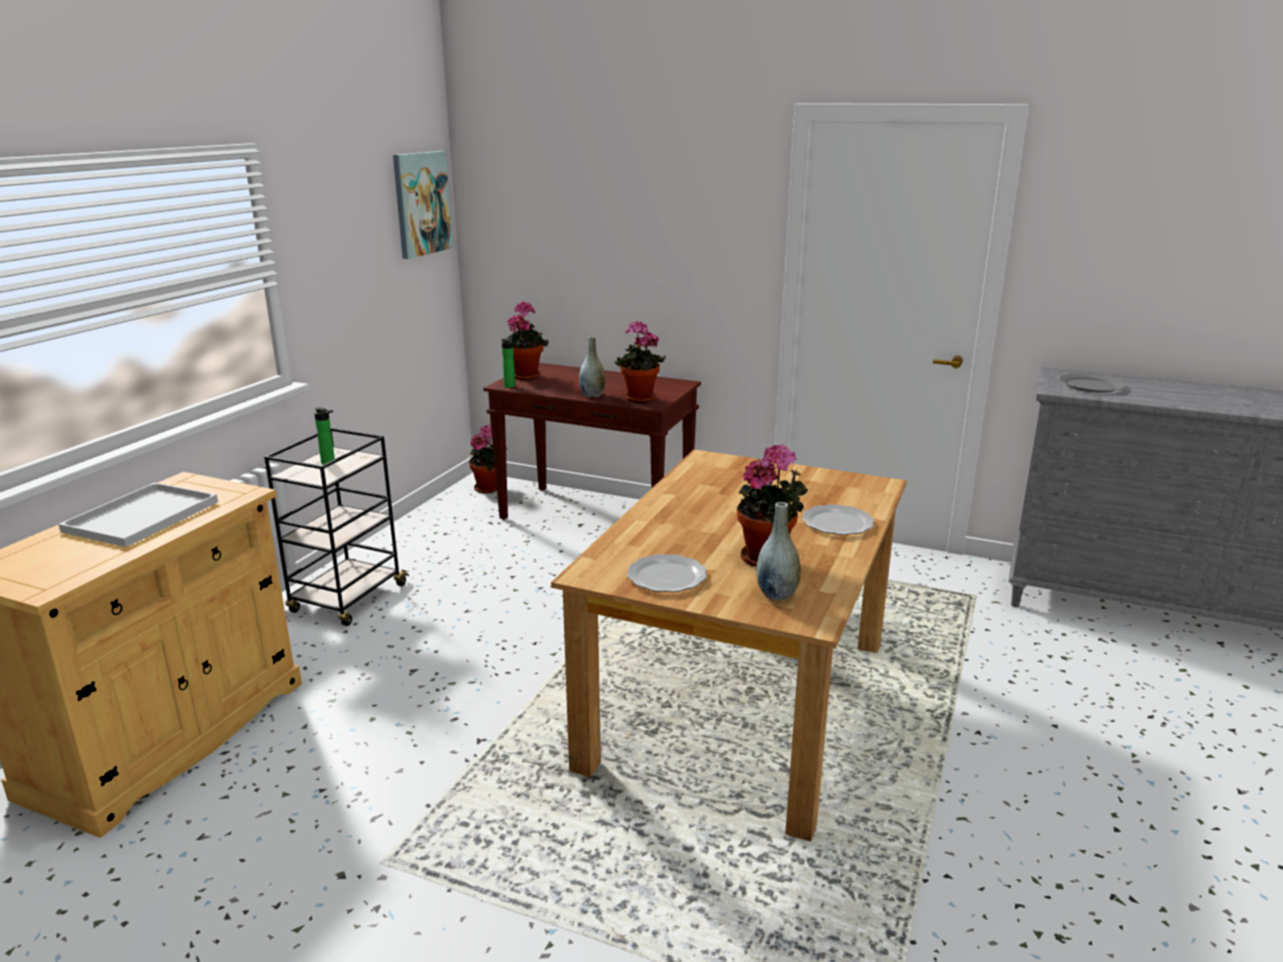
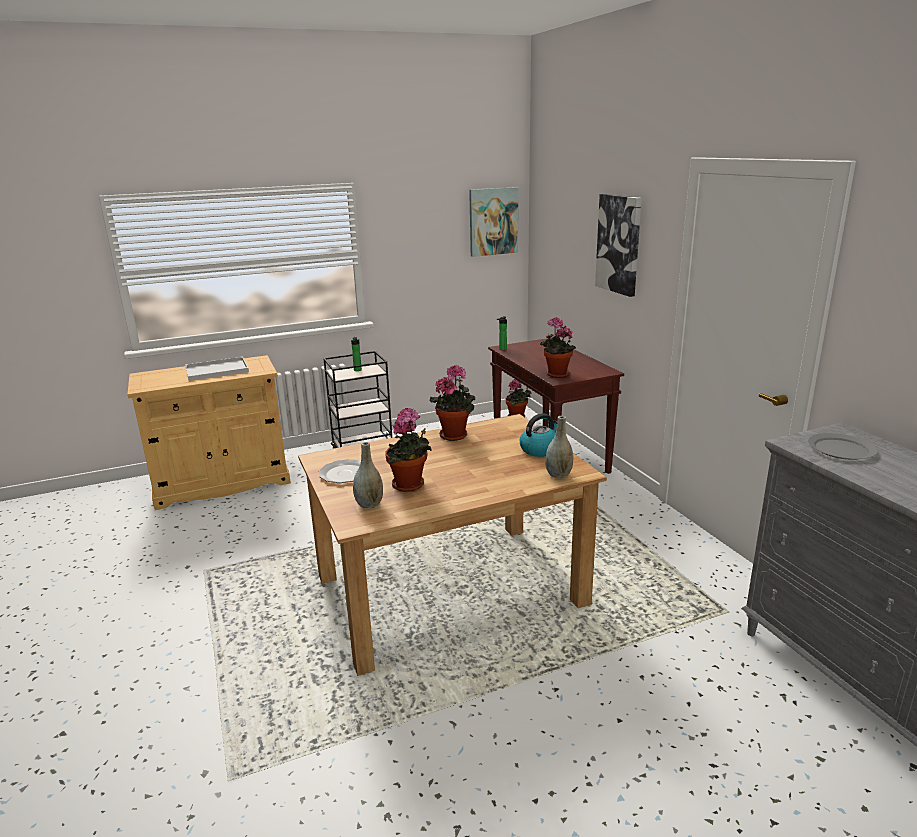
camera: 45 degrees right, 0 degrees up
(526, 375) = (526, 345): potted plant -> potted plant (455, 434)
(592, 395) = (535, 365): grey vase -> grey vase (558, 475)
(668, 218) = (619, 244): none -> picture
(798, 476) = (540, 449): none -> kettle
(837, 522) = (494, 483): plate -> none

